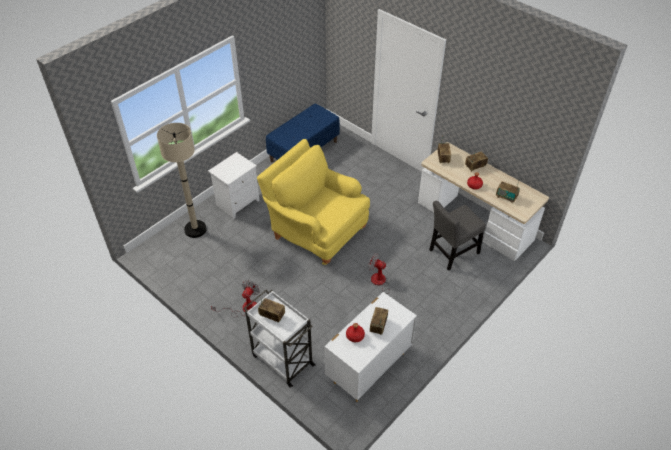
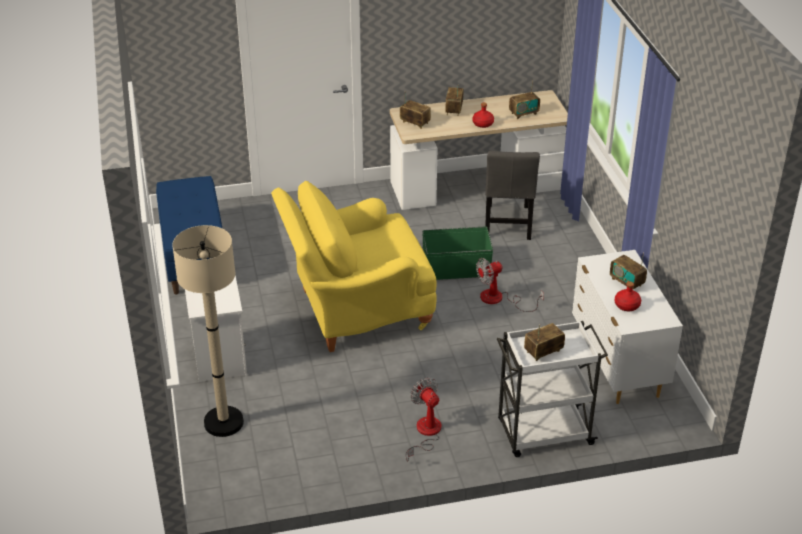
camera: 55 degrees left, 10 degrees down
(388, 252) = (456, 269): none -> green storage box

